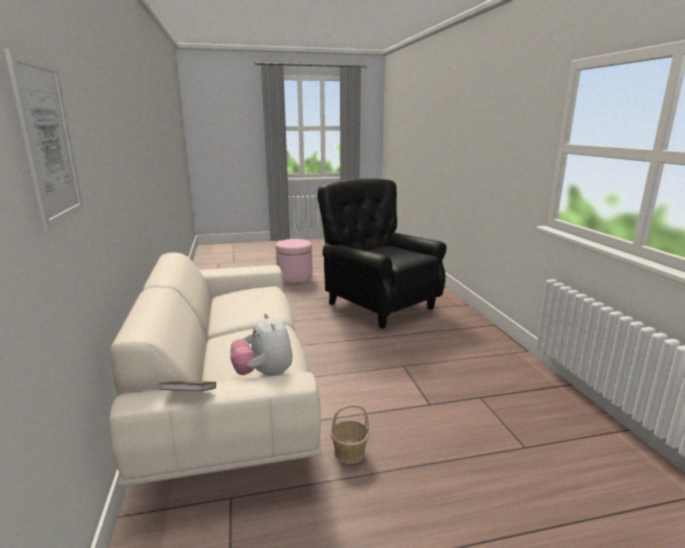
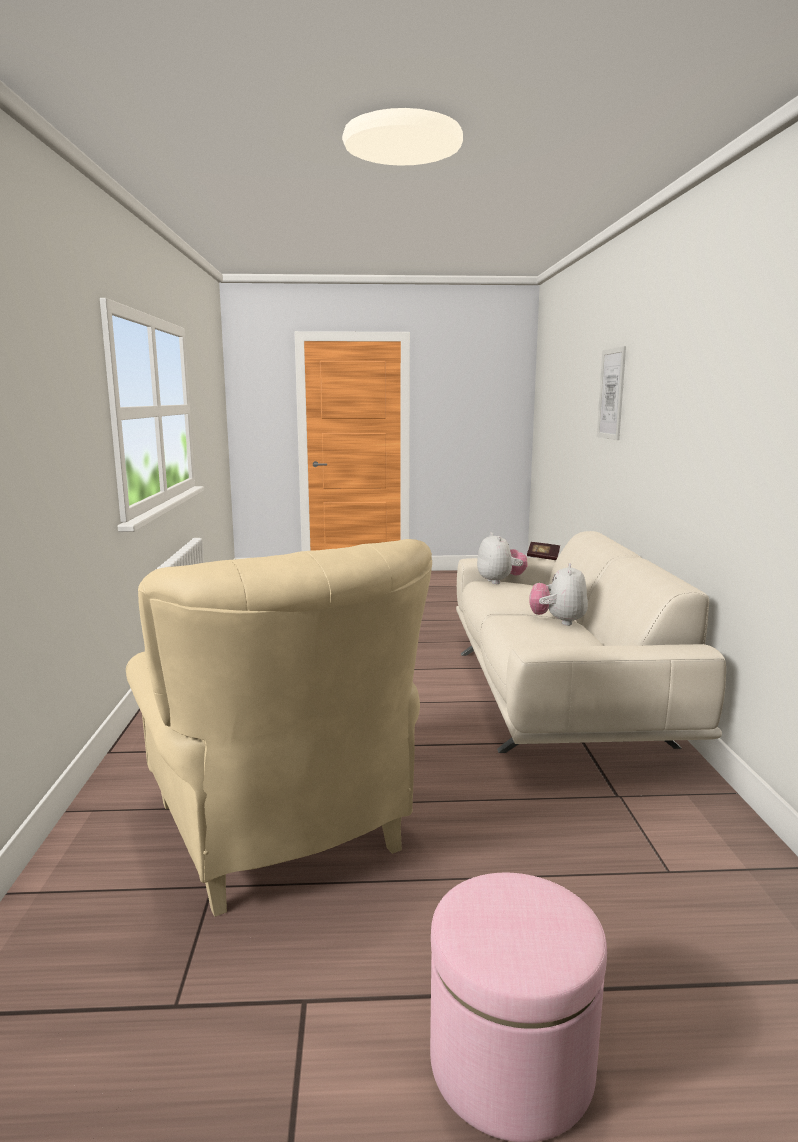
camera: 170 degrees left, 5 degrees down
(231, 321) = (558, 621): none -> plush toy
(349, 452) = (430, 651): basket -> none
(377, 304) = (280, 833): black armchair -> beige armchair

